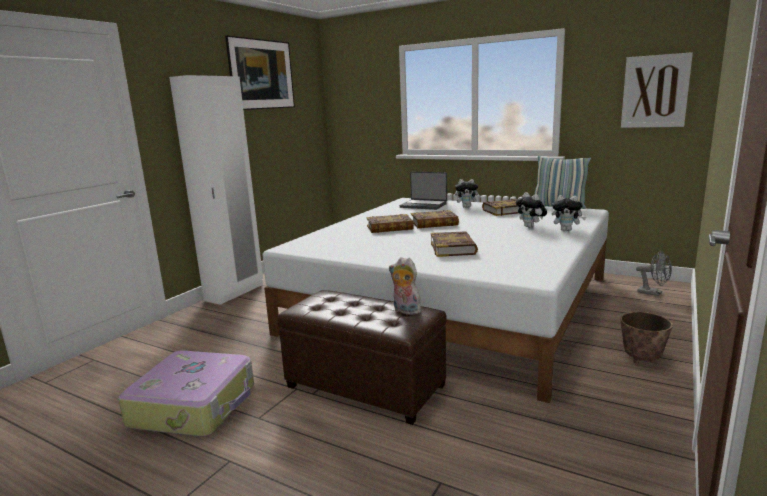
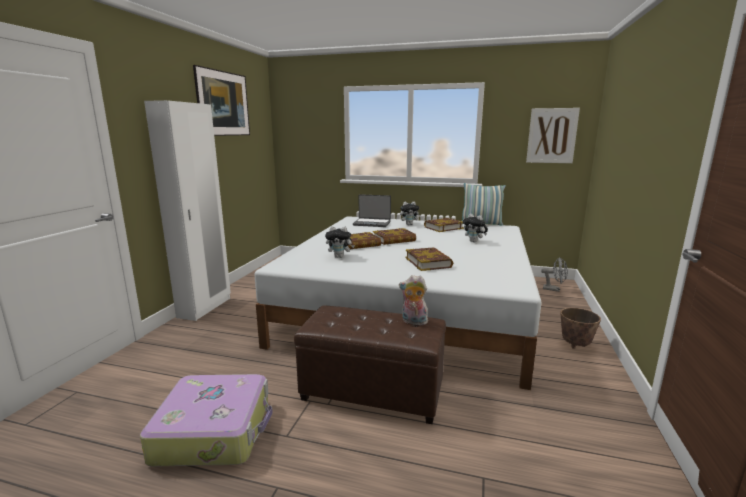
camera: 15 degrees left, 0 degrees up
(566, 230) = (504, 244): plush toy -> plush toy (340, 257)

